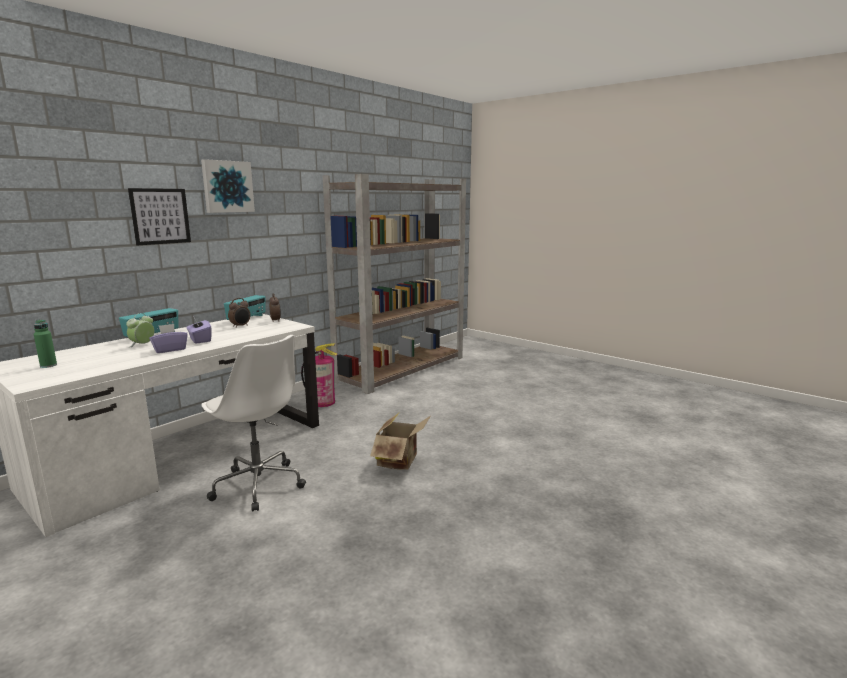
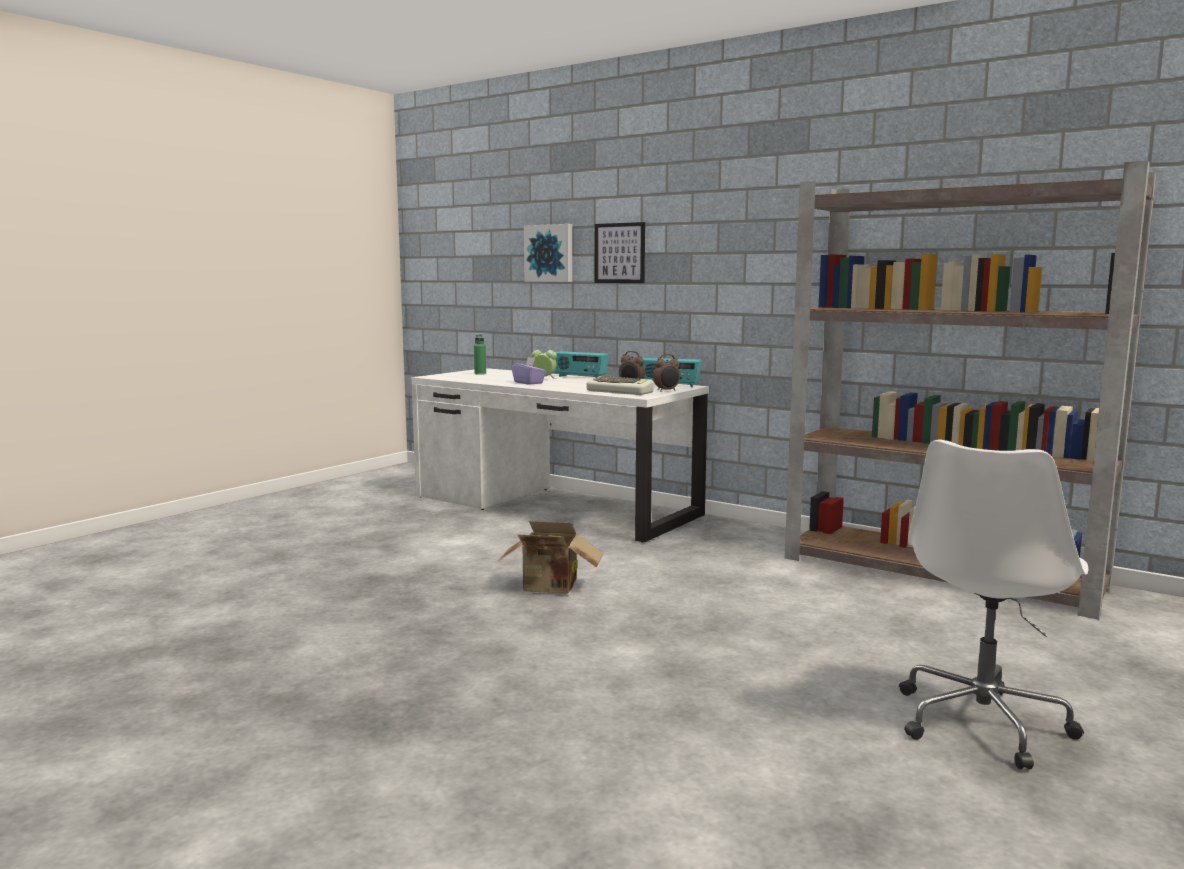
camera: 85 degrees right, 5 degrees down
(200, 340) = (565, 384): purple tissue box -> none
(227, 186) = (693, 217): picture -> picture (549, 253)
(260, 486) = (487, 538): white office chair -> white office chair (980, 726)
(266, 329) = (621, 391): none -> keyboard
(323, 402) = (730, 538): fire extinguisher -> none

